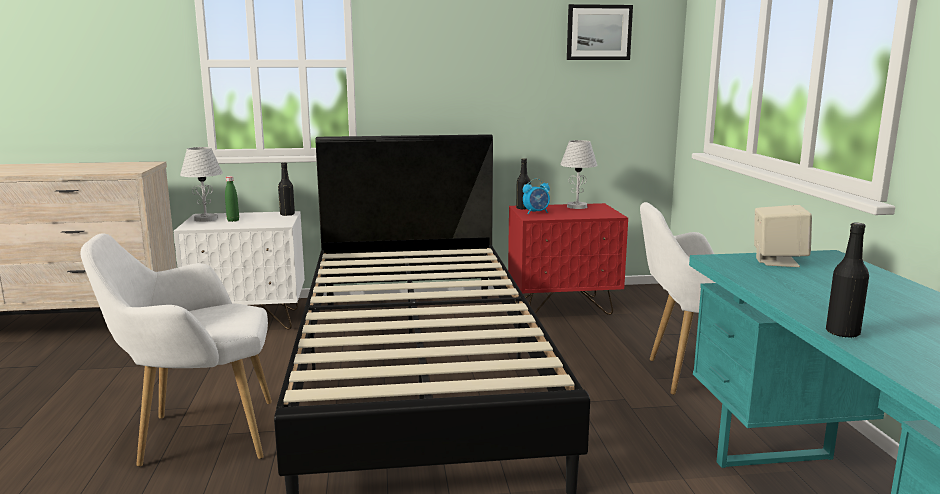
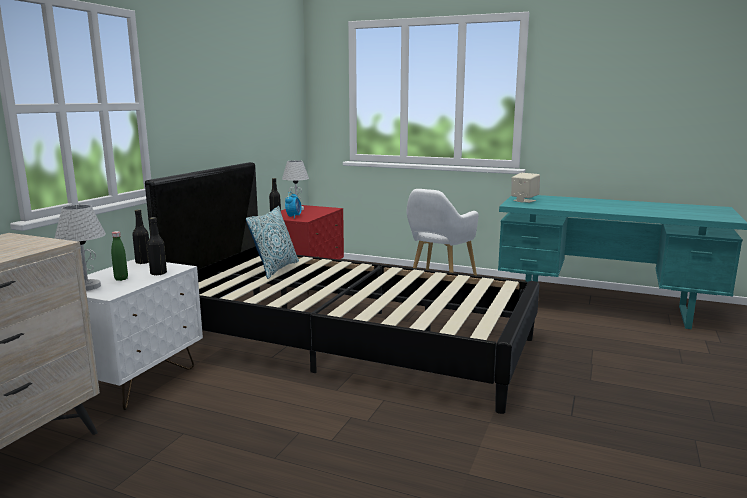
camera: 60 degrees left, 0 degrees up
(198, 435) = (357, 433): white armchair -> none
(435, 263) = (275, 269): none -> pillow
(598, 32) = (274, 81): picture -> none
(842, 333) = (623, 212): black bottle -> black bottle (158, 273)

